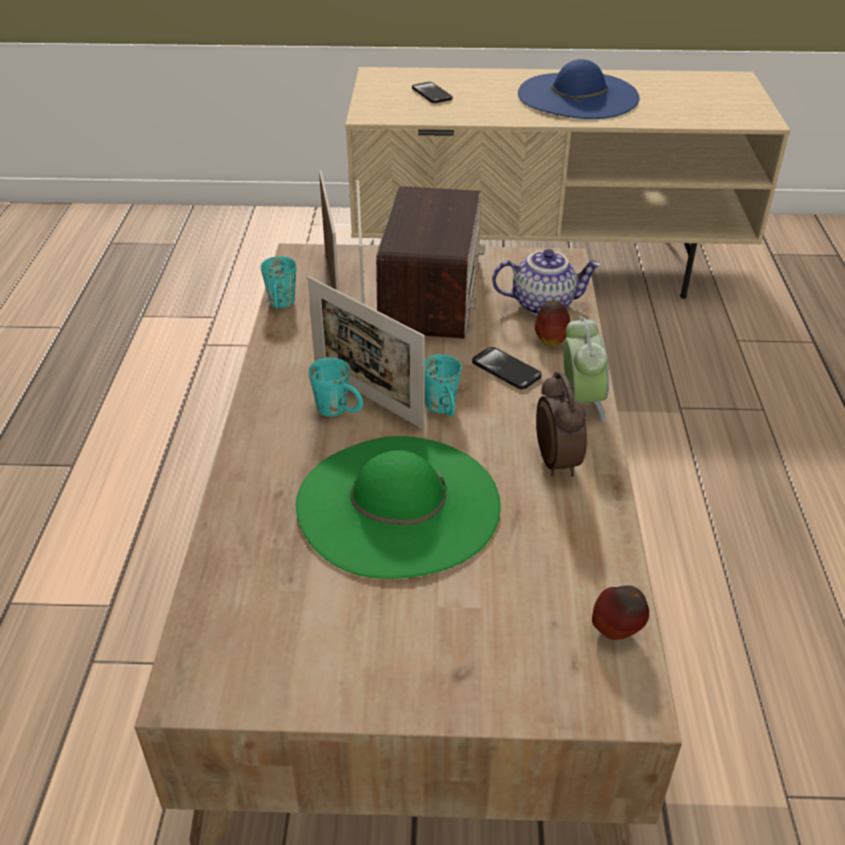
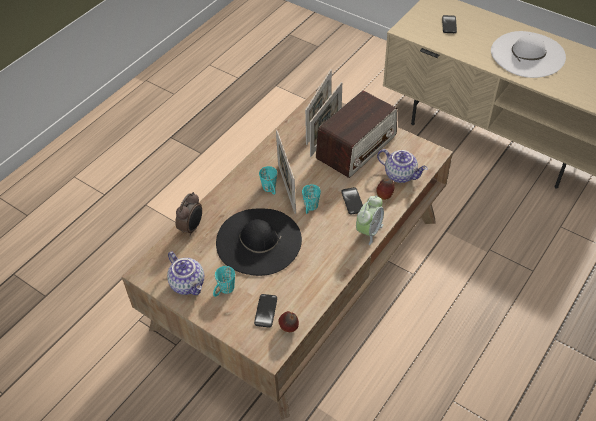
camera: 35 degrees right, 10 degrees up
(281, 306) = (289, 126): turquoise mug -> turquoise mug (224, 291)
(320, 657) = (188, 284): none -> teapot
(398, 504) = (258, 241): green hat -> black hat
(537, 624) = (266, 311): none -> phone
(558, 462) = (333, 253): alarm clock -> alarm clock (192, 227)
(578, 96) = (527, 54): blue hat -> white hat

